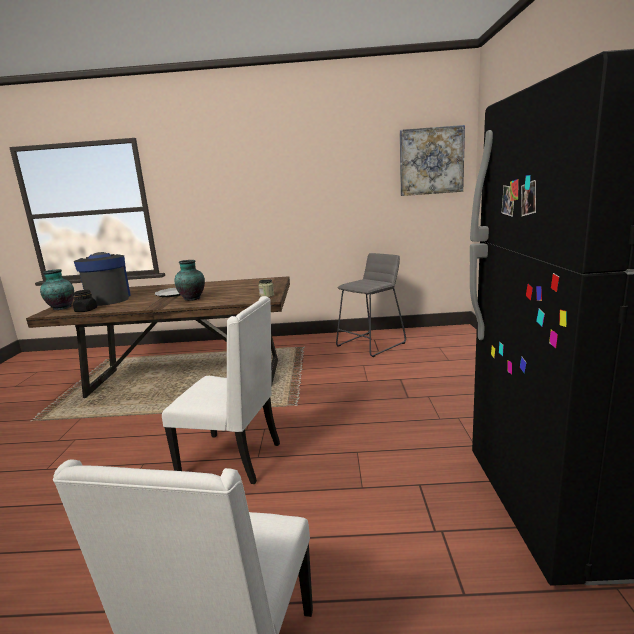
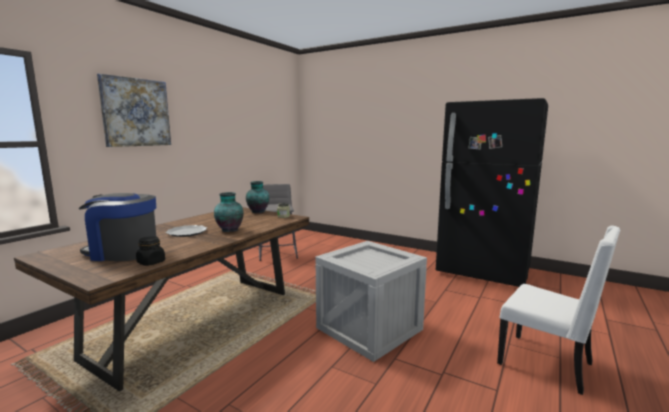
camera: 60 degrees left, 5 degrees down
(61, 308) = (92, 273): vase -> vase (258, 212)
(233, 459) = (369, 329): white chair -> crate
(431, 161) = (282, 120): picture -> picture (136, 112)

